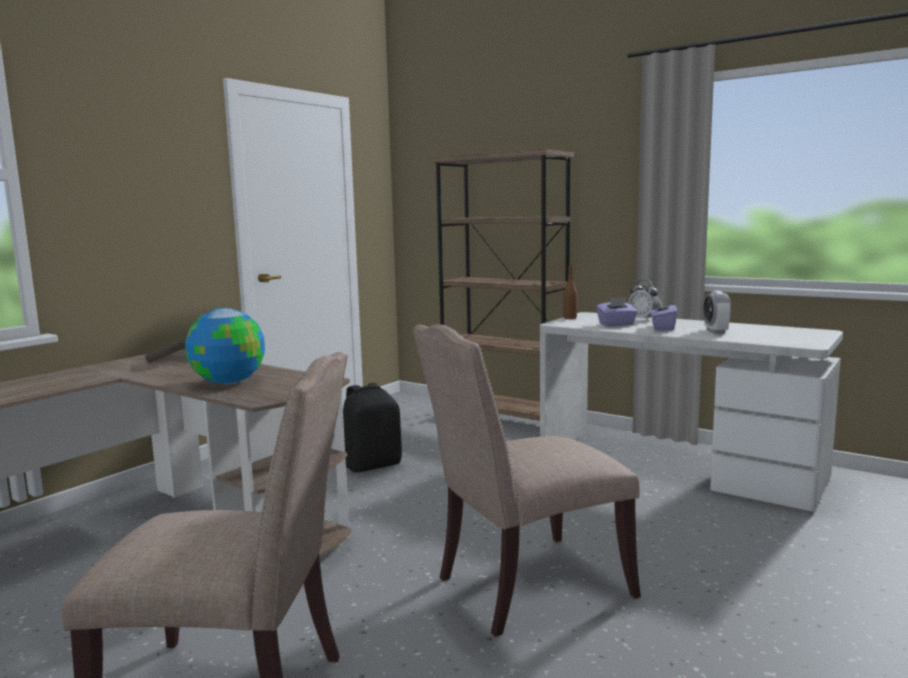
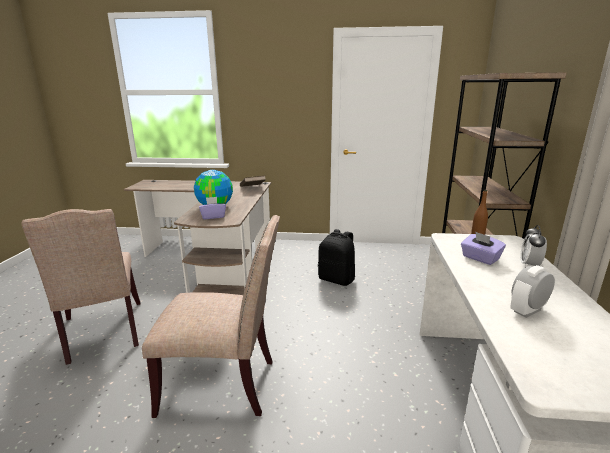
camera: 60 degrees right, 10 degrees up
(526, 587) = (224, 384): beige chair -> beige chair turned 150 degrees clockwise
(662, 328) = (500, 280): purple tissue box -> purple tissue box (213, 216)

